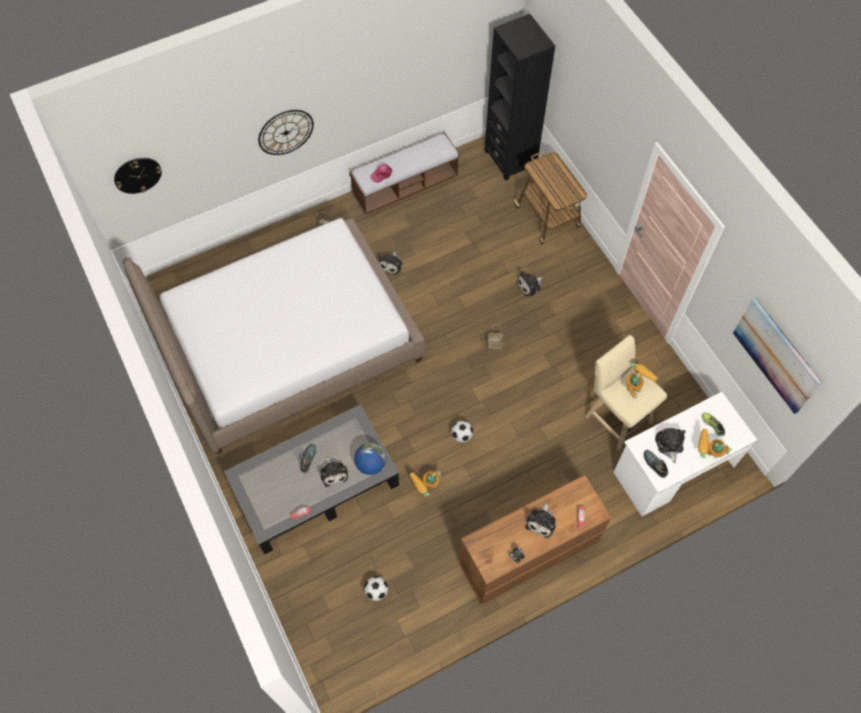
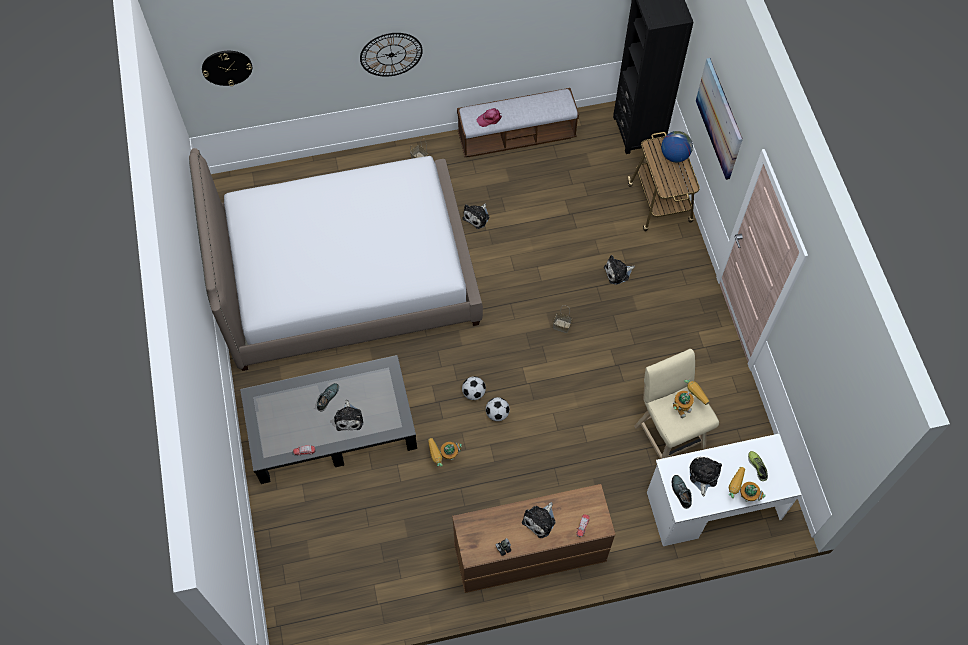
camera: 15 degrees right, 0 degrees up
(370, 464) = (389, 419): globe -> globe (674, 155)
(376, 591) = (362, 551): football -> football (474, 393)
(776, 355) = (833, 407): picture -> picture (720, 118)

